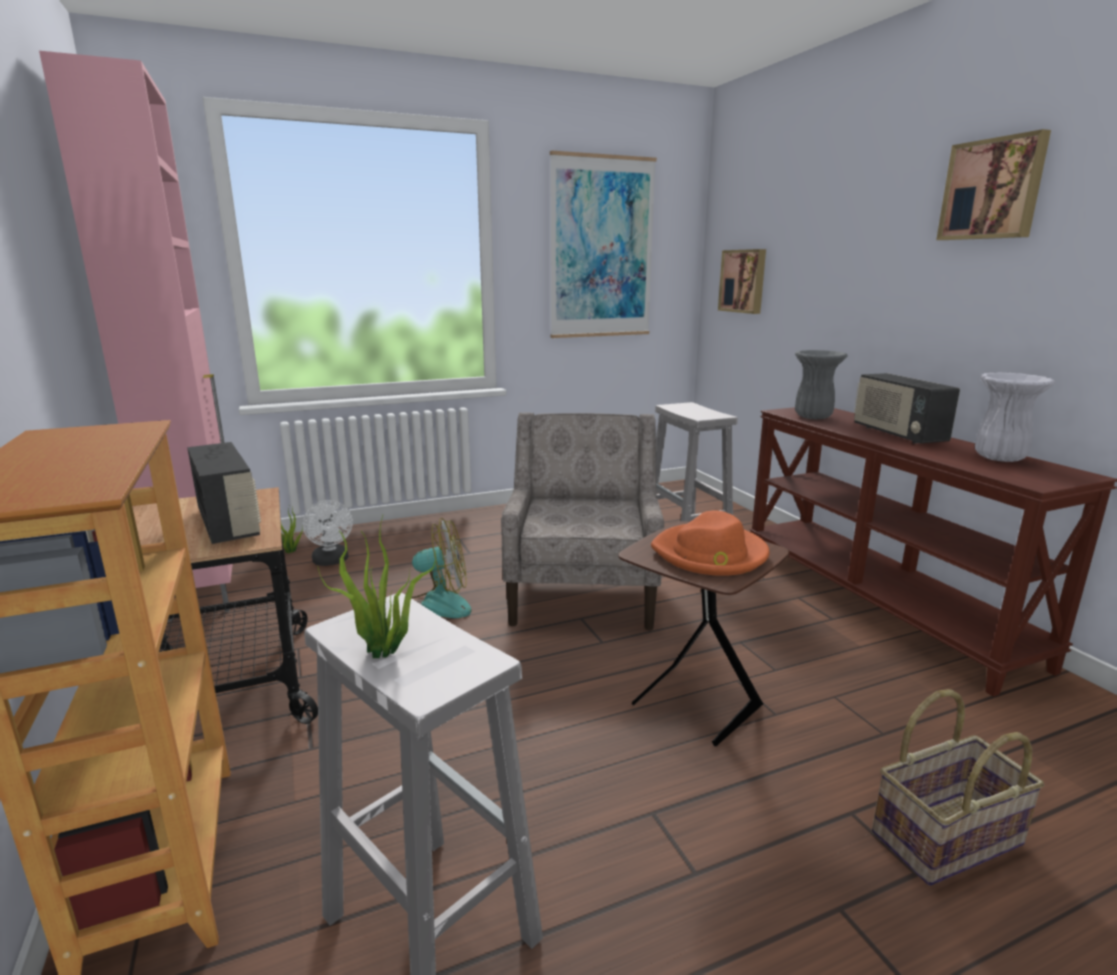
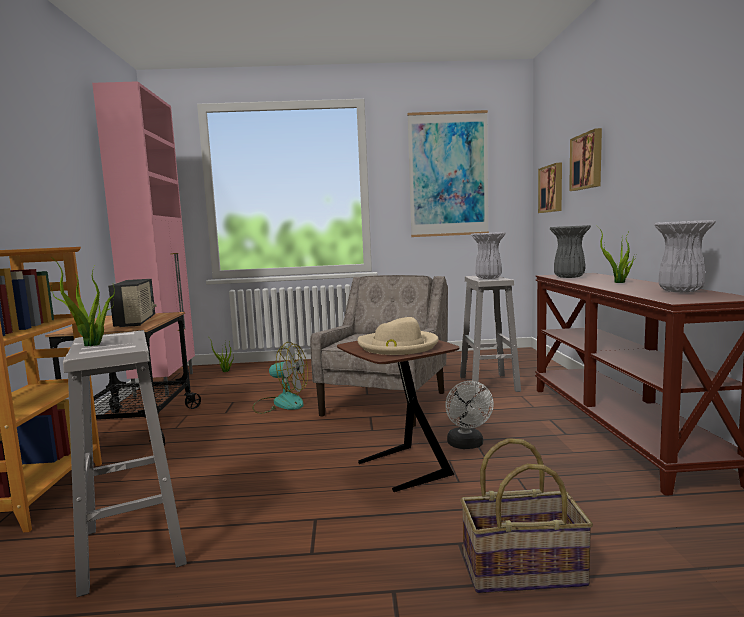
camera: 20 degrees right, 10 degrees down
(331, 561) = (244, 377): white fan -> white fan (467, 445)
(698, 413) = (487, 278): none -> white vase
(710, 554) = (398, 346): orange hat -> beige hat
(897, 434) = (619, 282): radio -> potted plant
(993, 189) = (676, 83): picture -> picture (587, 161)

